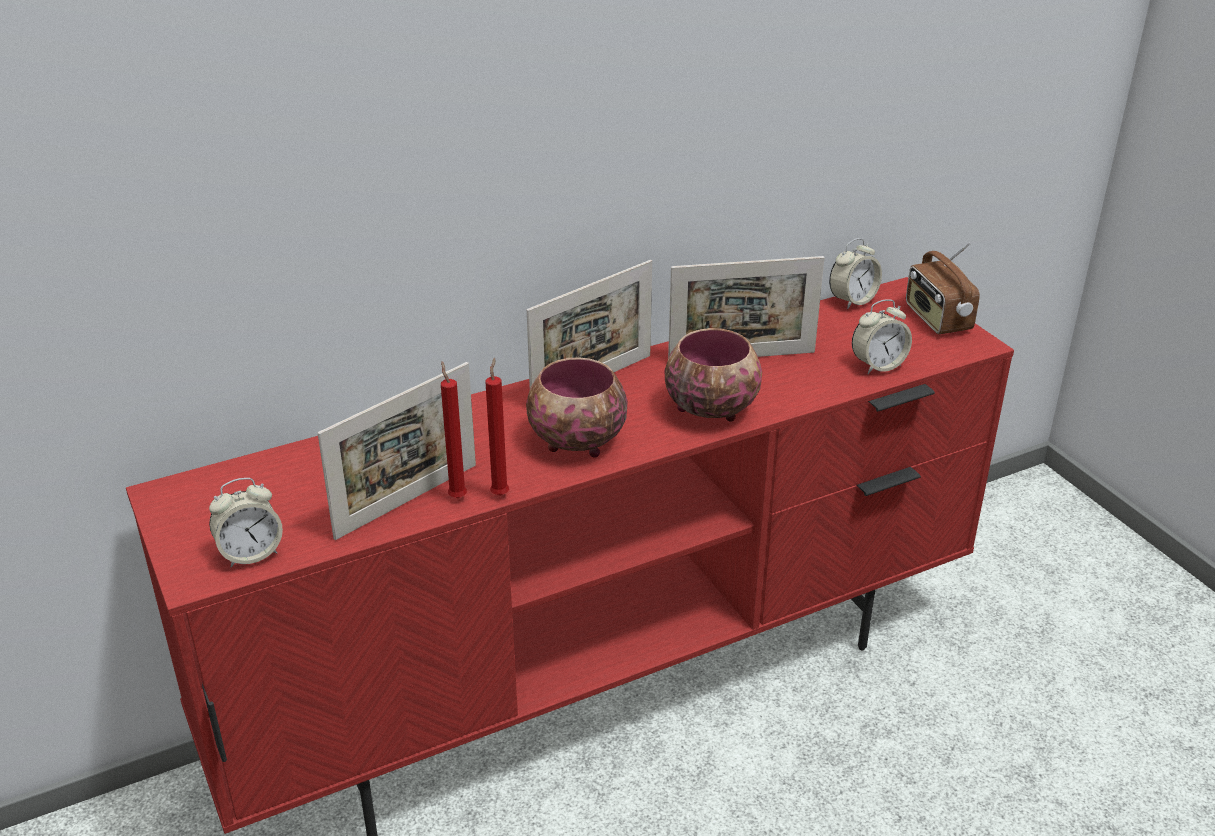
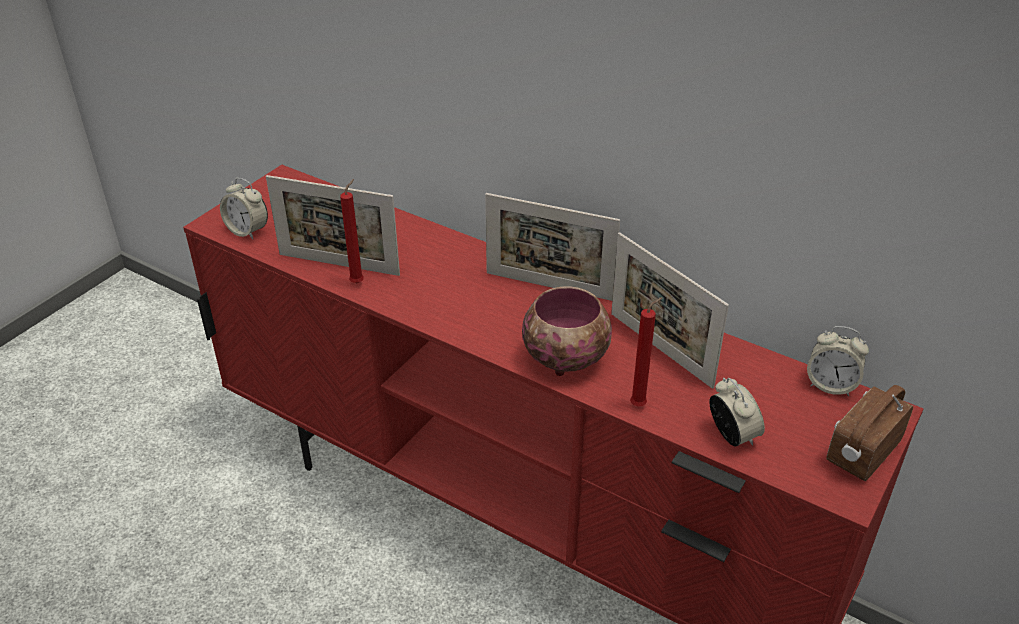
camera: 60 degrees right, 5 degrees up
(500, 493) = (375, 298): red candle -> red candle (640, 405)
(575, 443) = (462, 308): bowl -> none
(878, 365) = (732, 435): alarm clock -> alarm clock turned 150 degrees counterclockwise

